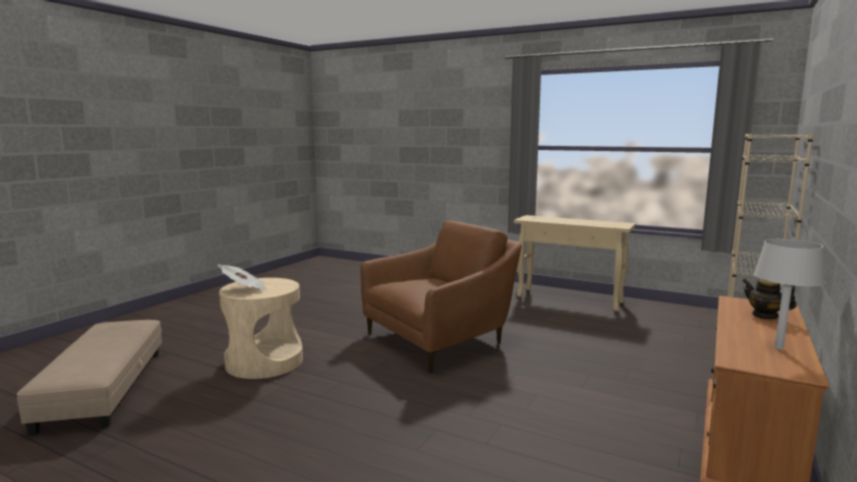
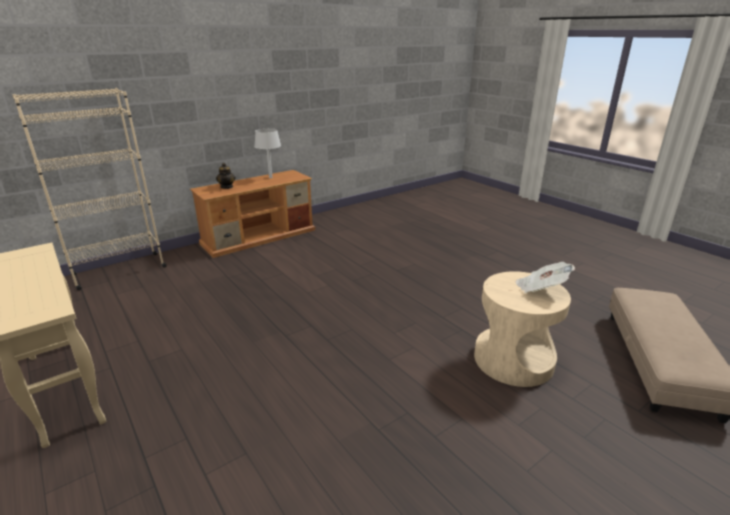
camera: 155 degrees left, 15 degrees up
(441, 340) = (322, 346): brown armchair -> none

